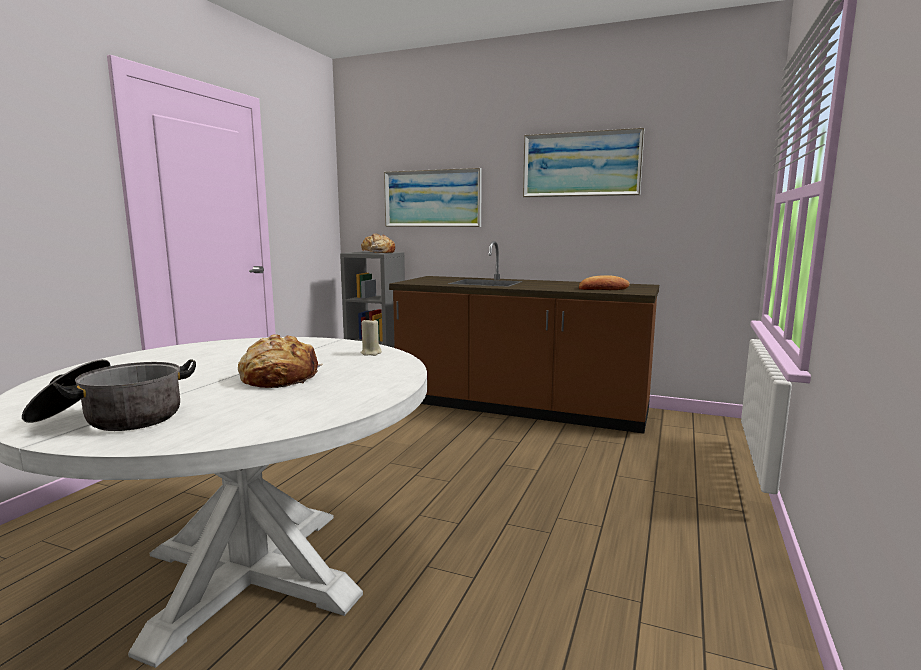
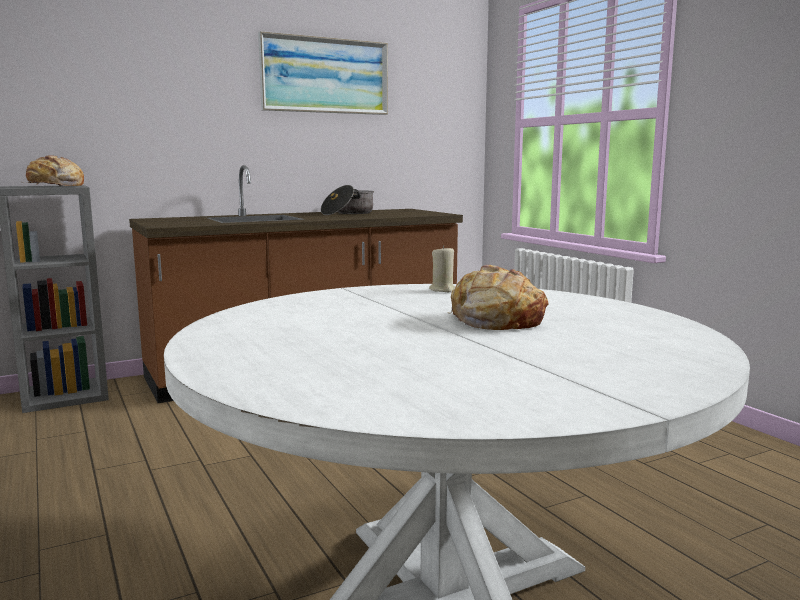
camera: 50 degrees left, 0 degrees up
(113, 419) = (585, 380): cooking pot -> cooking pot (348, 213)
(432, 198) = (125, 105): picture -> none
(603, 289) = (398, 214): bread -> none

